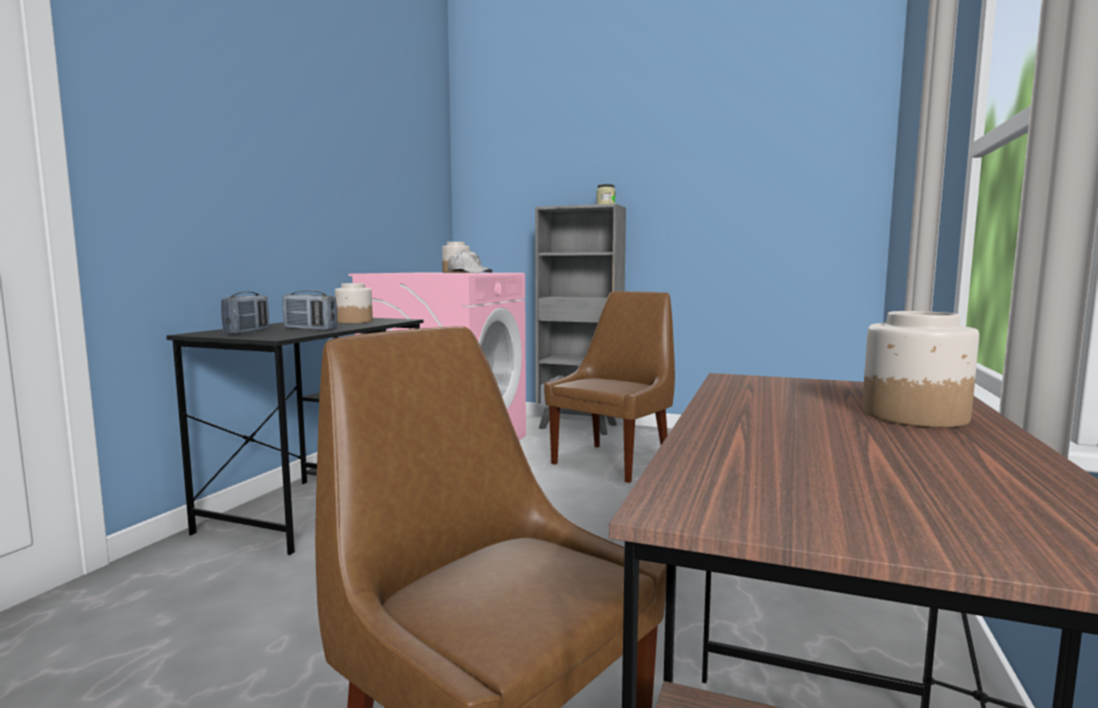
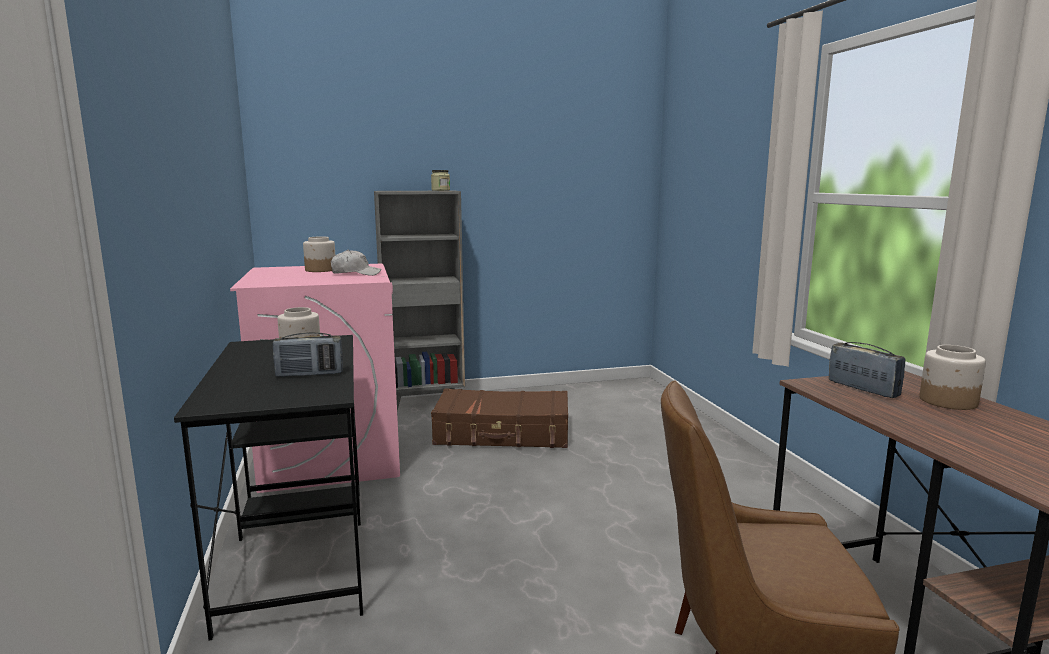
camera: 35 degrees left, 5 degrees up
(247, 332) = (259, 393): radio -> radio (863, 389)
(613, 462) = (503, 433): brown chair -> brown suitcase

